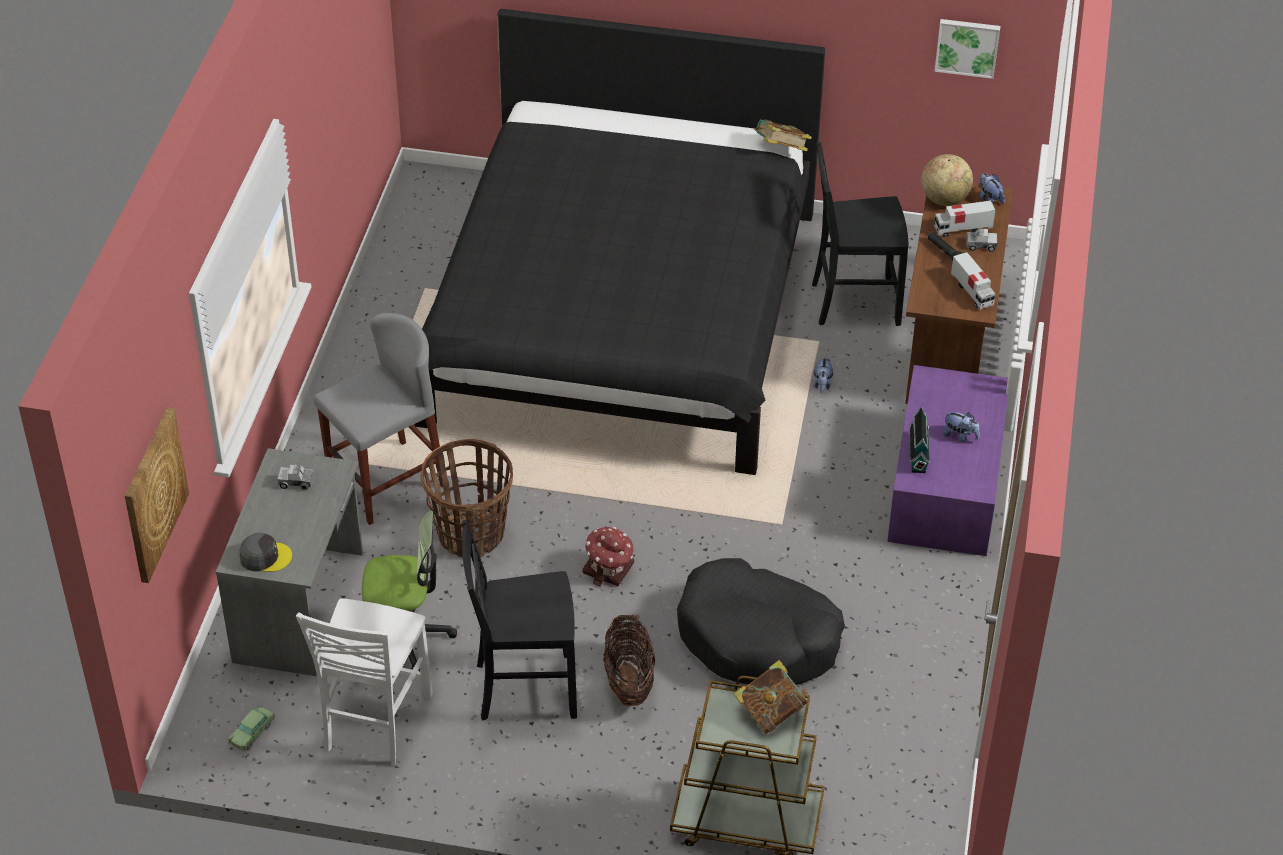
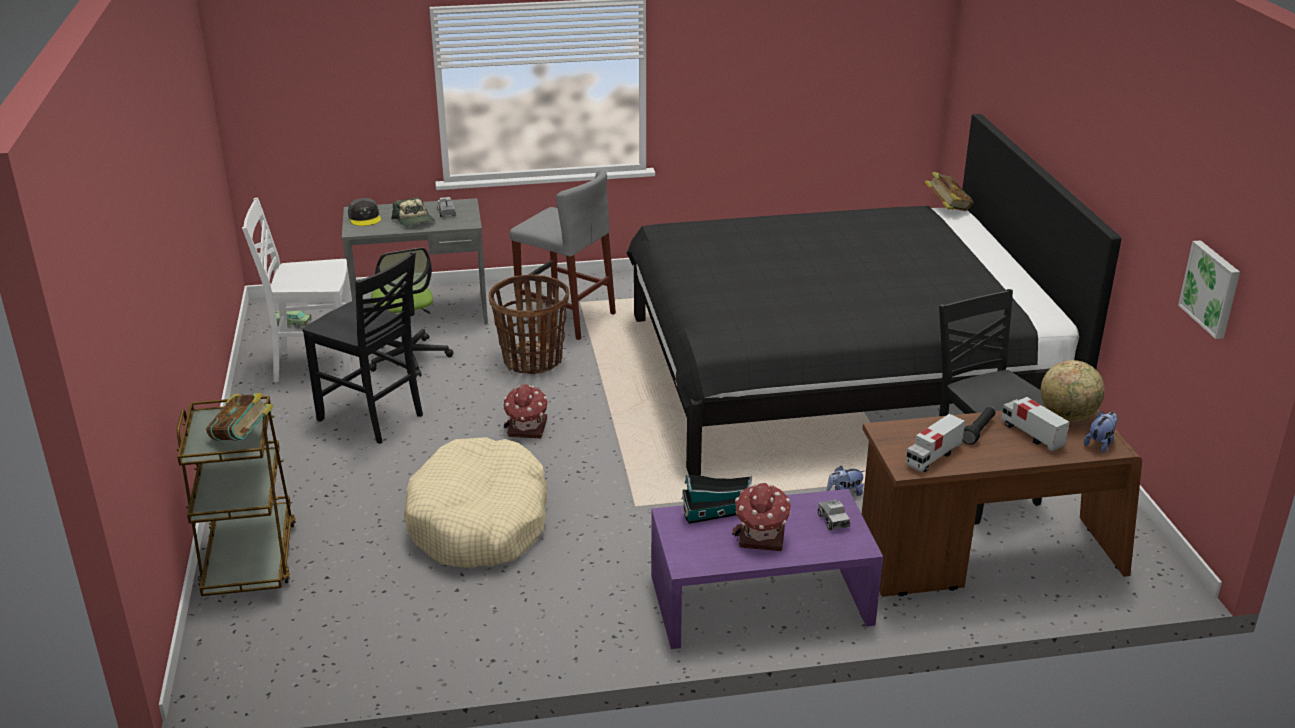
camera: 70 degrees right, 15 degrees down
(153, 494) = (311, 102): picture -> none
(302, 514) = (414, 221): none -> cap
(523, 688) = (372, 418): black chair -> black chair turned 150 degrees clockwise
(629, 681) = (399, 465): basket -> none
(758, 638) = (479, 522): black dog bed -> beige dog bed
(781, 150) = (1039, 321): book -> book (947, 208)
(960, 436) = (761, 537): plush toy -> toy house
(980, 245) = (1016, 450): toy truck -> toy truck (833, 520)

